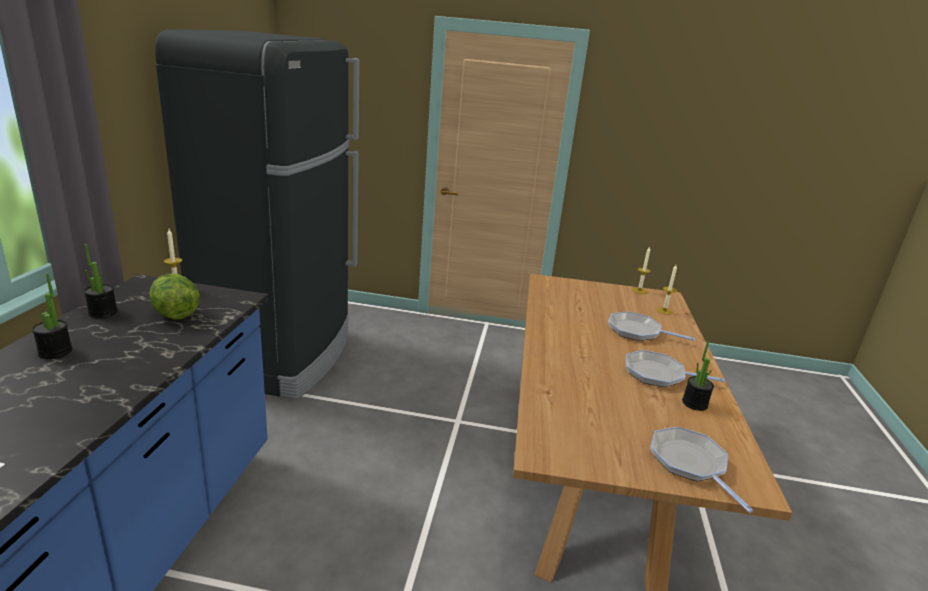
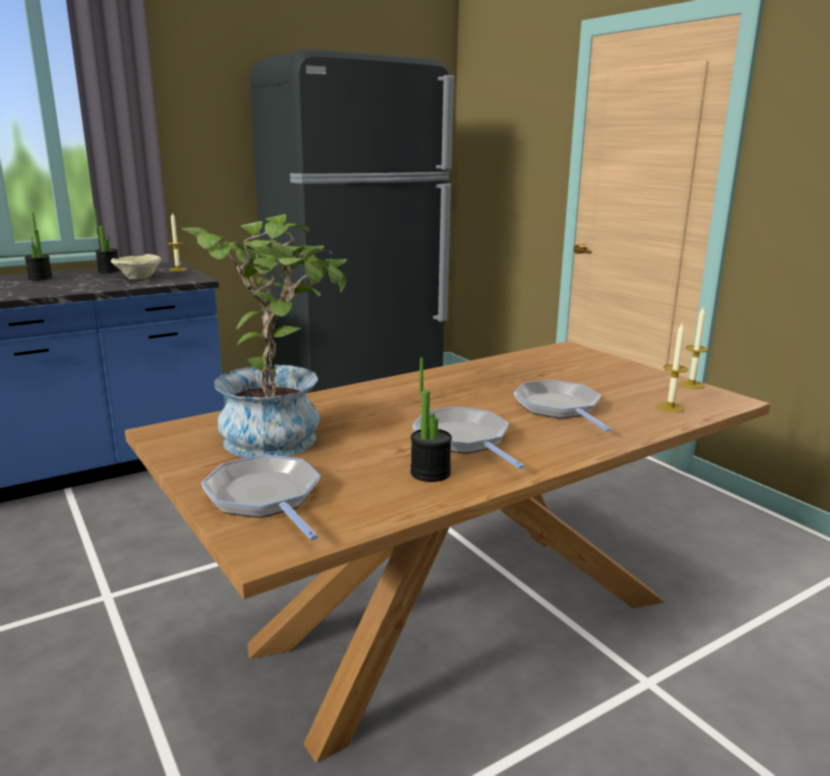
camera: 50 degrees right, 5 degrees down
(175, 314) = (137, 278): lettuce -> beige bowl
(591, 418) = (280, 434): none -> potted plant
(690, 463) = (265, 498): frying pan -> frying pan turned 60 degrees counterclockwise

